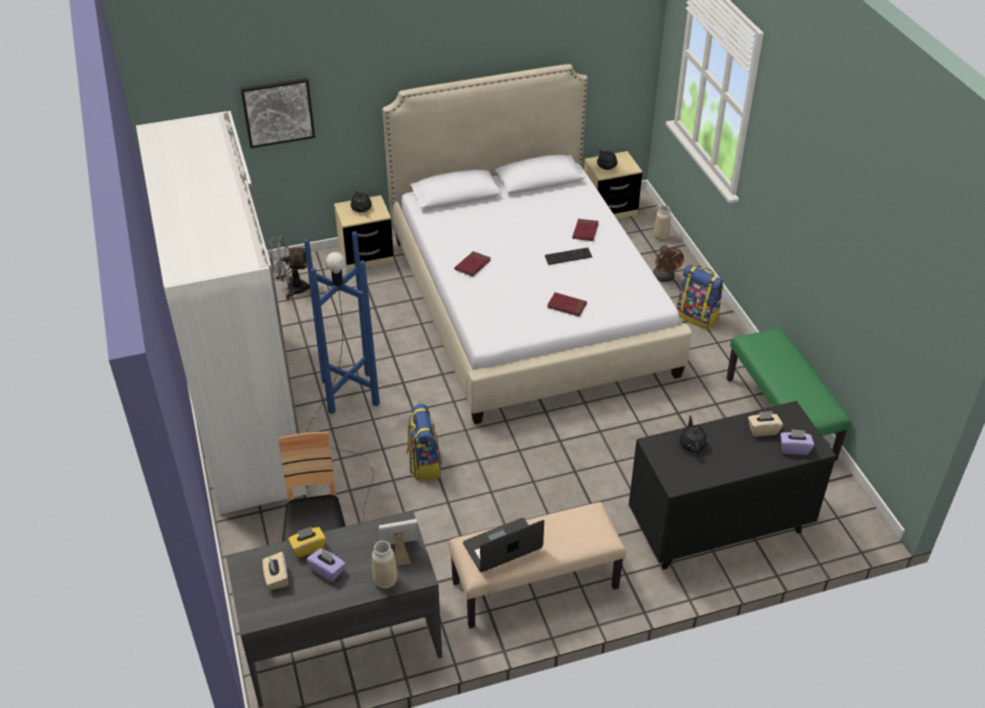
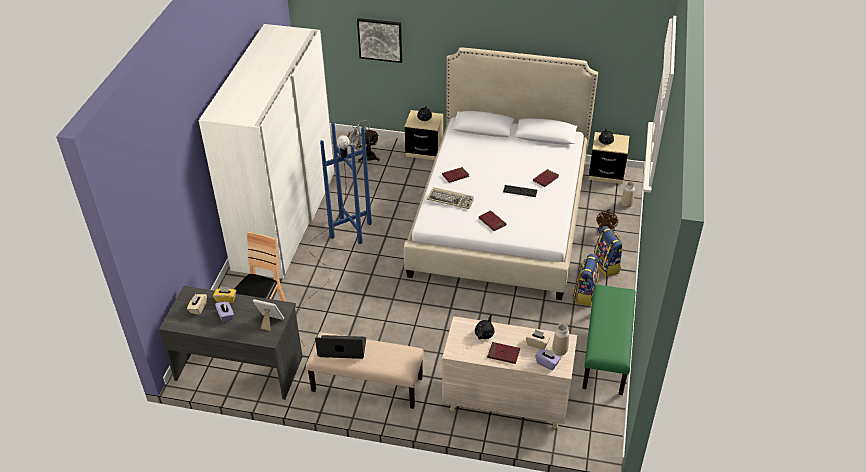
camera: 30 degrees right, 0 degrees up
(385, 581) = (250, 334): vase -> vase (559, 351)
(424, 464) = (360, 288): backpack -> backpack (584, 294)
(493, 297) = (451, 199): none -> keyboard
(718, 527) = (505, 401): black dresser -> beige dresser
(736, 460) = (503, 354): none -> red book

